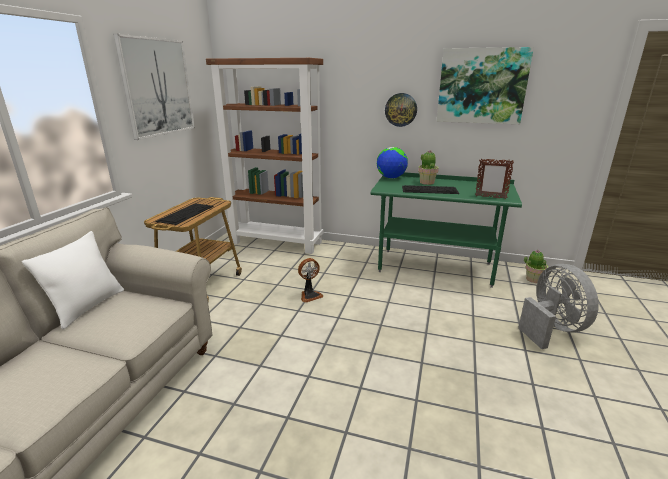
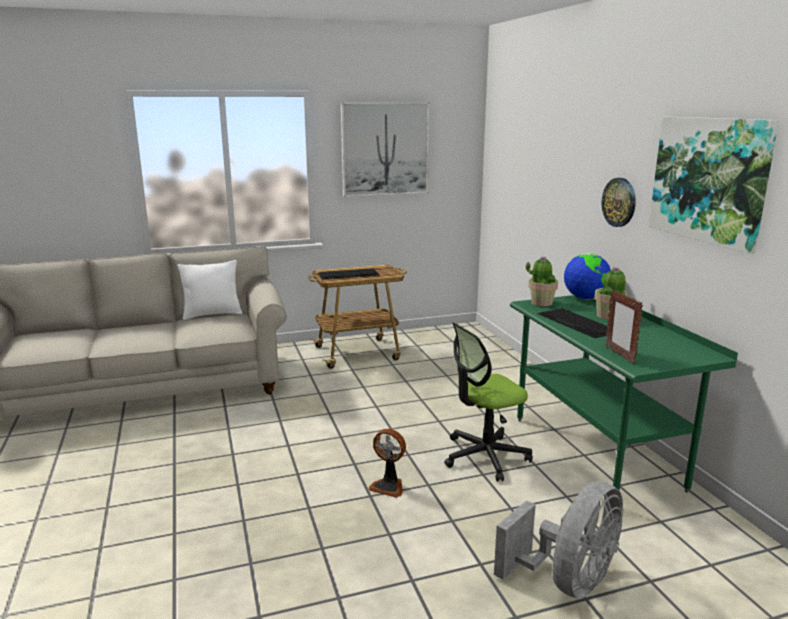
camera: 55 degrees right, 5 degrees down
(277, 242) = (486, 349): brown bookcase -> none
(310, 295) = (409, 402): fan -> fan (388, 486)
(409, 299) = (485, 456): none -> office chair
(533, 279) = (707, 543): potted plant -> potted plant (541, 303)

